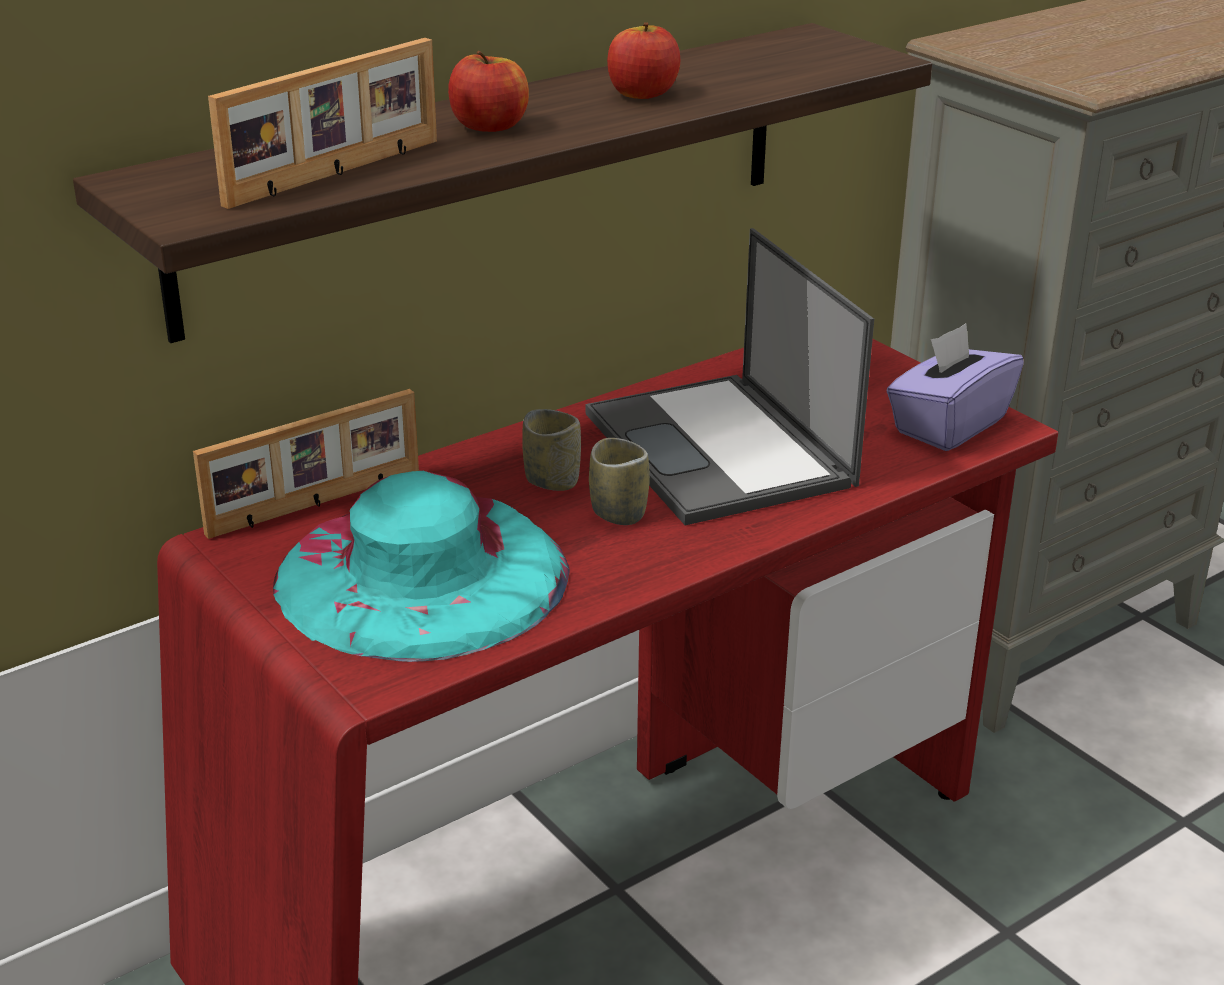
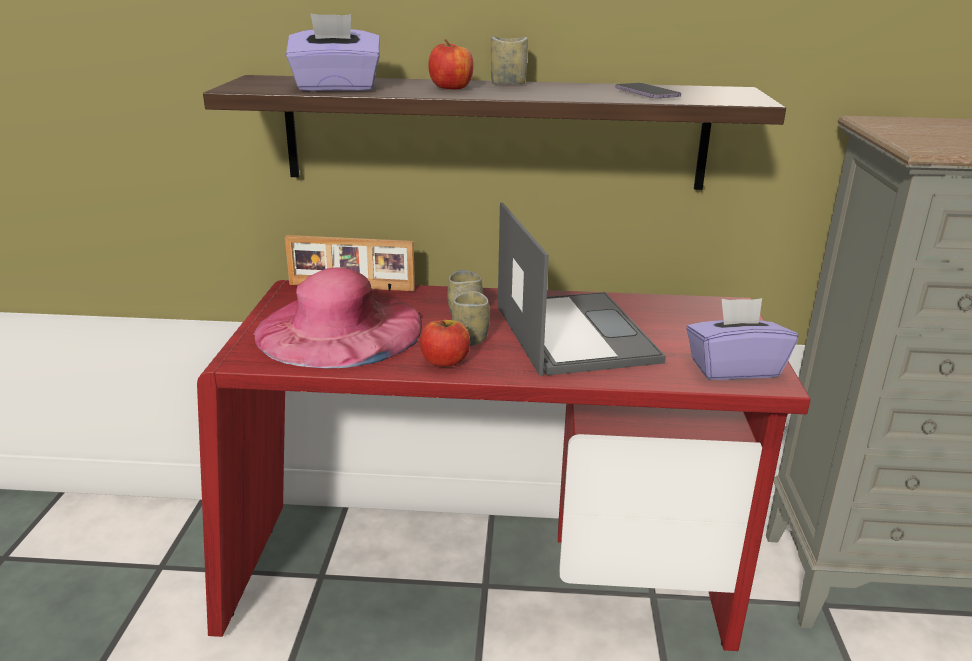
camera: 40 degrees right, 5 degrees down
(336, 173) = (336, 88): picture frame -> purple tissue box
(421, 574) = (340, 328): turquoise hat -> pink hat
(534, 95) = (508, 84): none -> cup
(642, 93) = (564, 91): apple -> apple (445, 361)
(721, 450) = (573, 332): laptop -> laptop turned 150 degrees clockwise
(745, 73) = (647, 93): none -> phone

